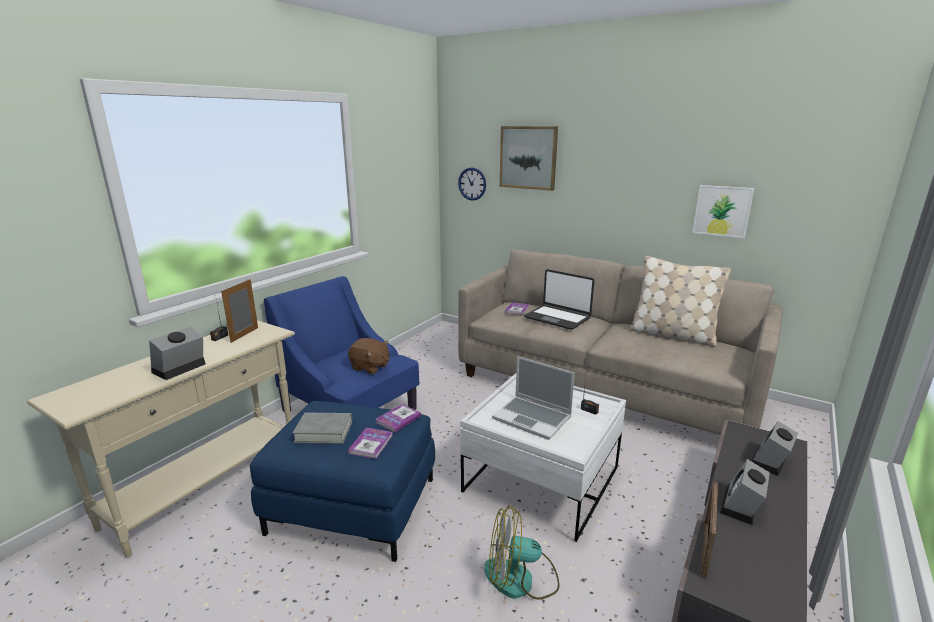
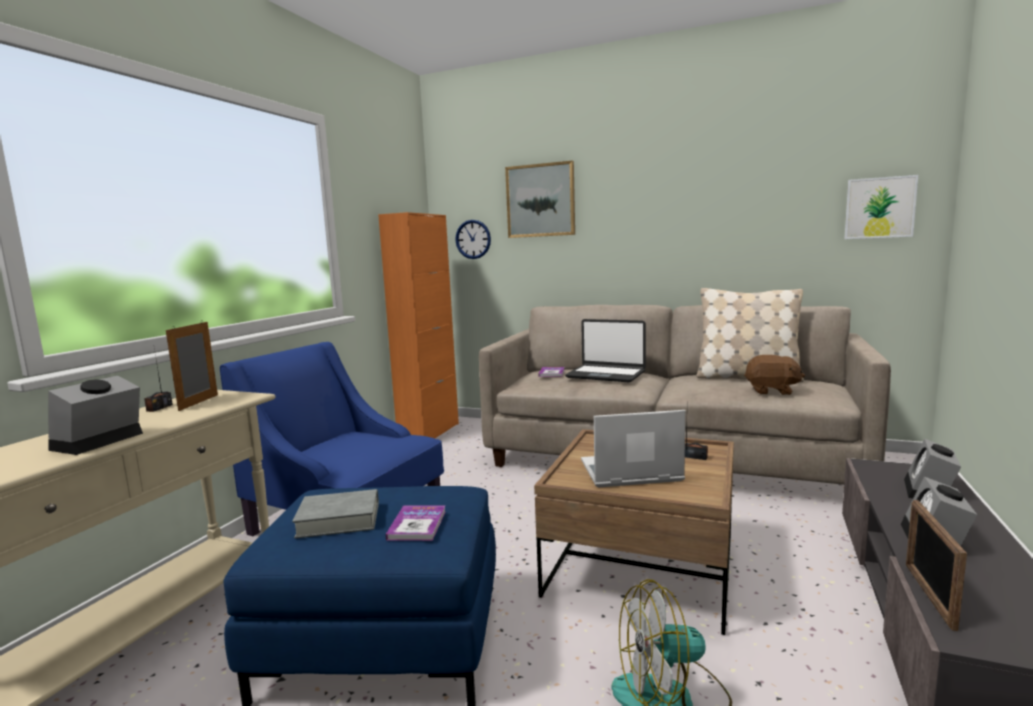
camera: 10 degrees left, 10 degrees down
(370, 367) = (379, 449): brown plush toy -> brown plush toy (772, 391)
(398, 419) = (446, 493): book -> none
(426, 337) = (429, 433): none -> orange cabinet
(533, 418) = (629, 472): laptop -> laptop turned 150 degrees clockwise
(541, 479) = (641, 567): white coffee table -> brown coffee table
(722, 211) = (774, 234): picture -> picture (879, 208)

